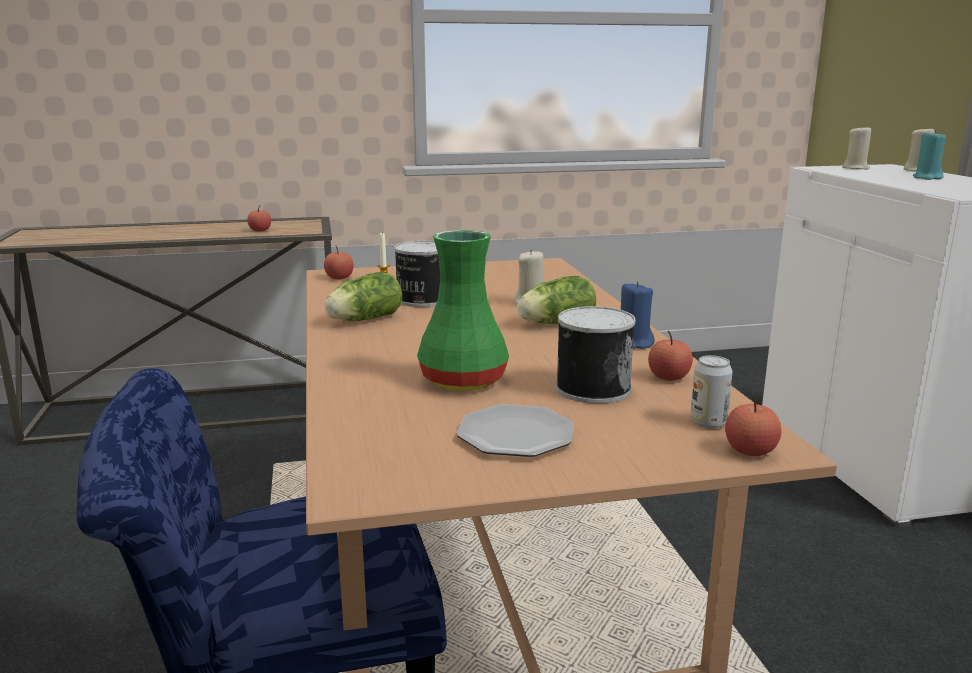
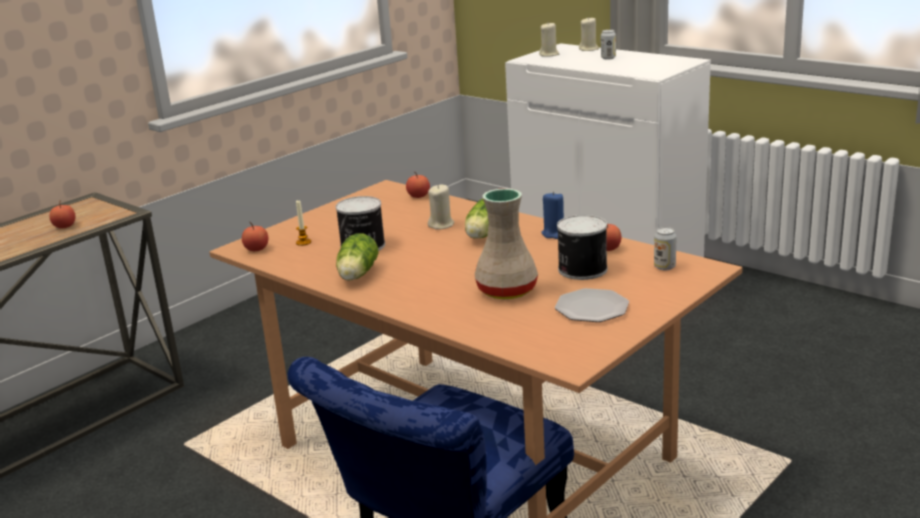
camera: 35 degrees left, 5 degrees up
(462, 379) = (505, 290): green vase -> beige vase
(750, 451) = (702, 274): apple -> apple (418, 196)
(927, 178) = (608, 58): turquoise candle -> can

